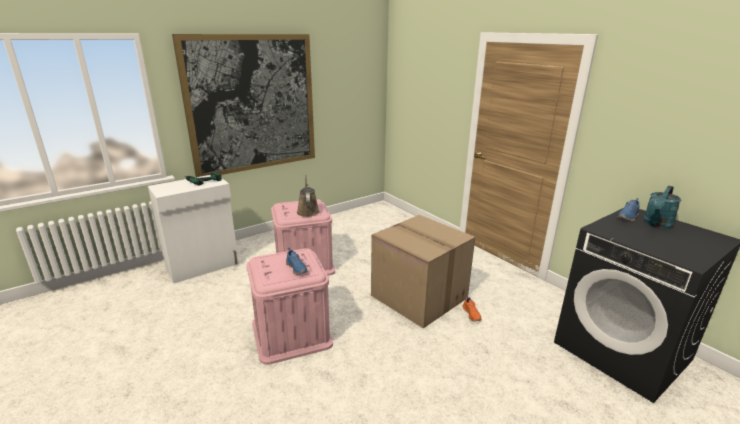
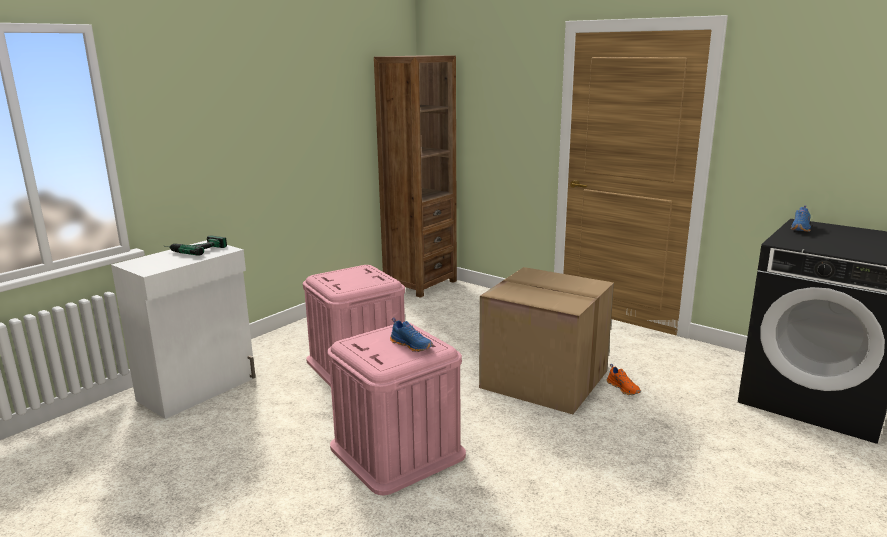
camera: 15 degrees left, 5 degrees down
(252, 104) = (248, 132): picture -> none
(307, 211) = (366, 279): brown watering can -> none
(377, 210) = (420, 284): none -> brown bookcase
(656, 224) = (835, 232): turquoise watering can -> none

